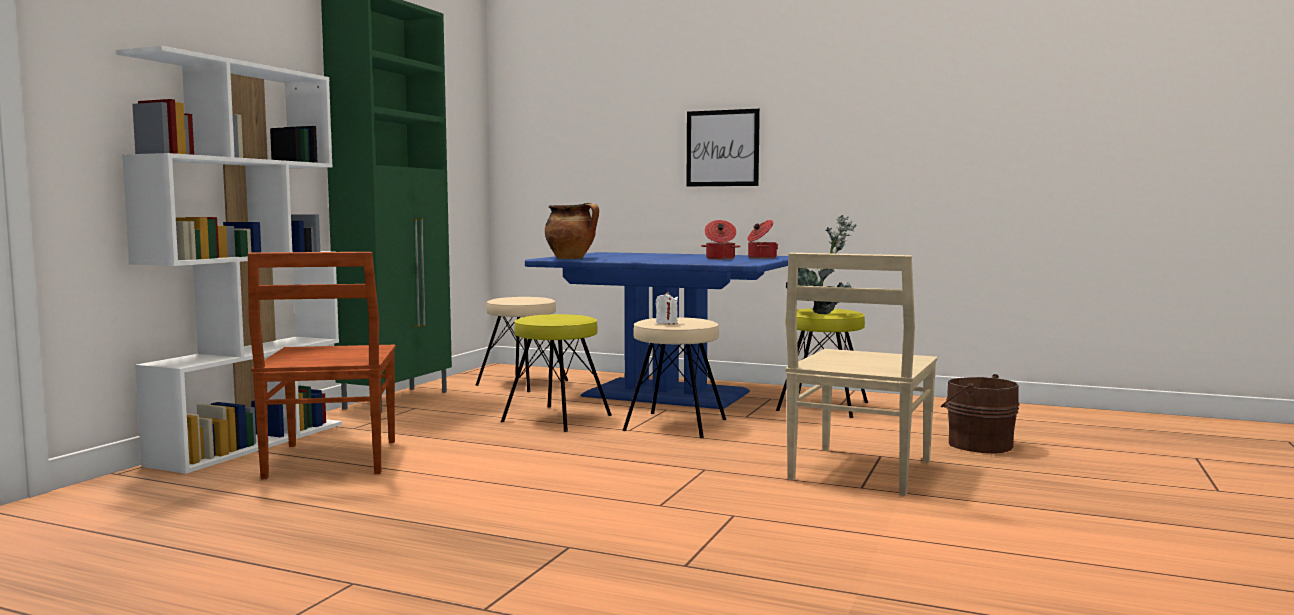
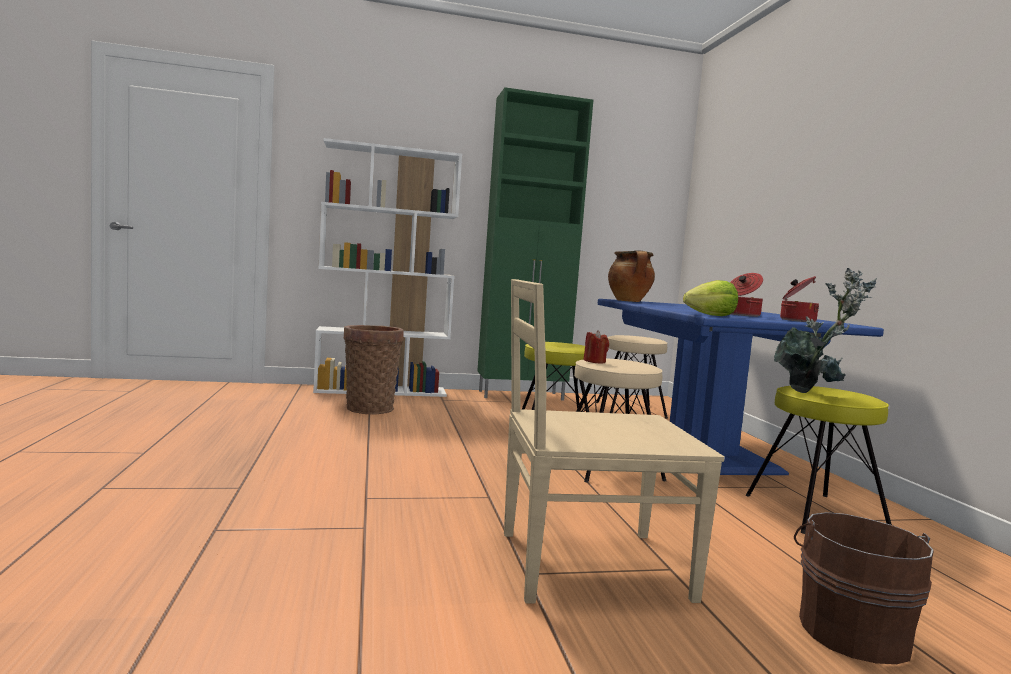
camera: 55 degrees right, 0 degrees up
(331, 460) = (370, 408): brown chair -> basket
(666, 323) = (594, 361): white candle -> red candle
(722, 148) = (835, 199): picture -> none
(741, 263) = (711, 315): none -> lettuce

